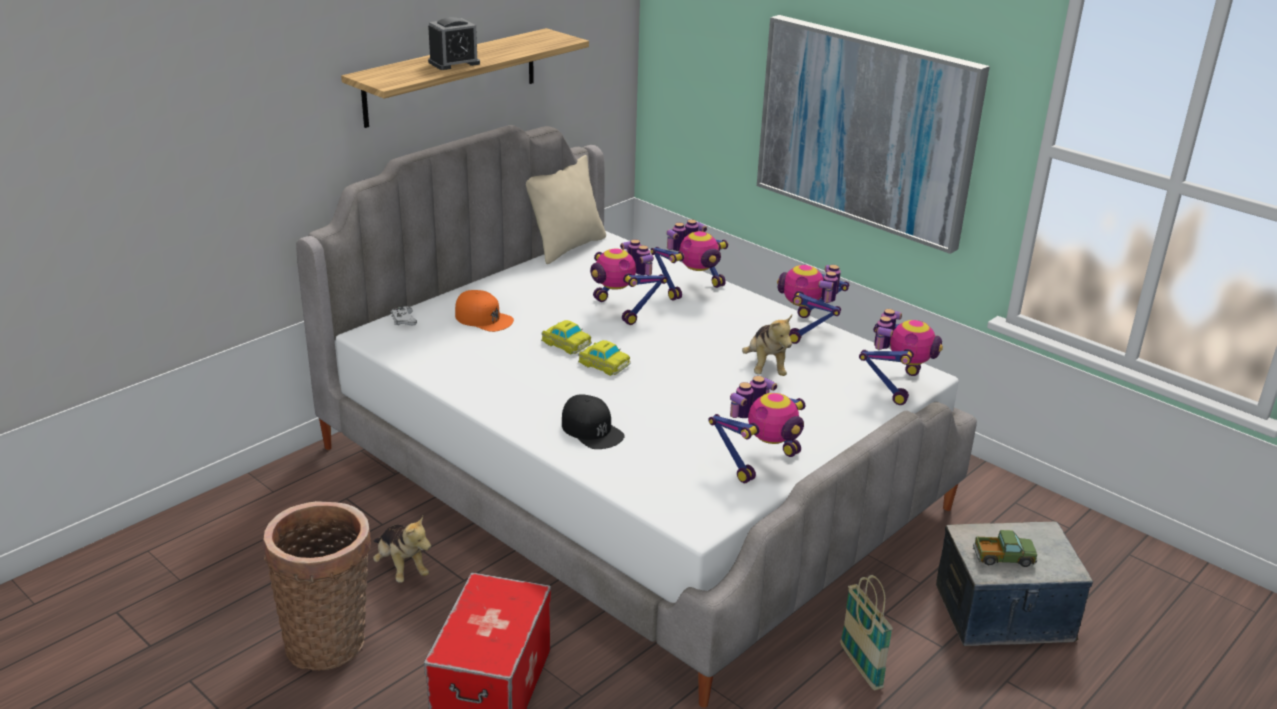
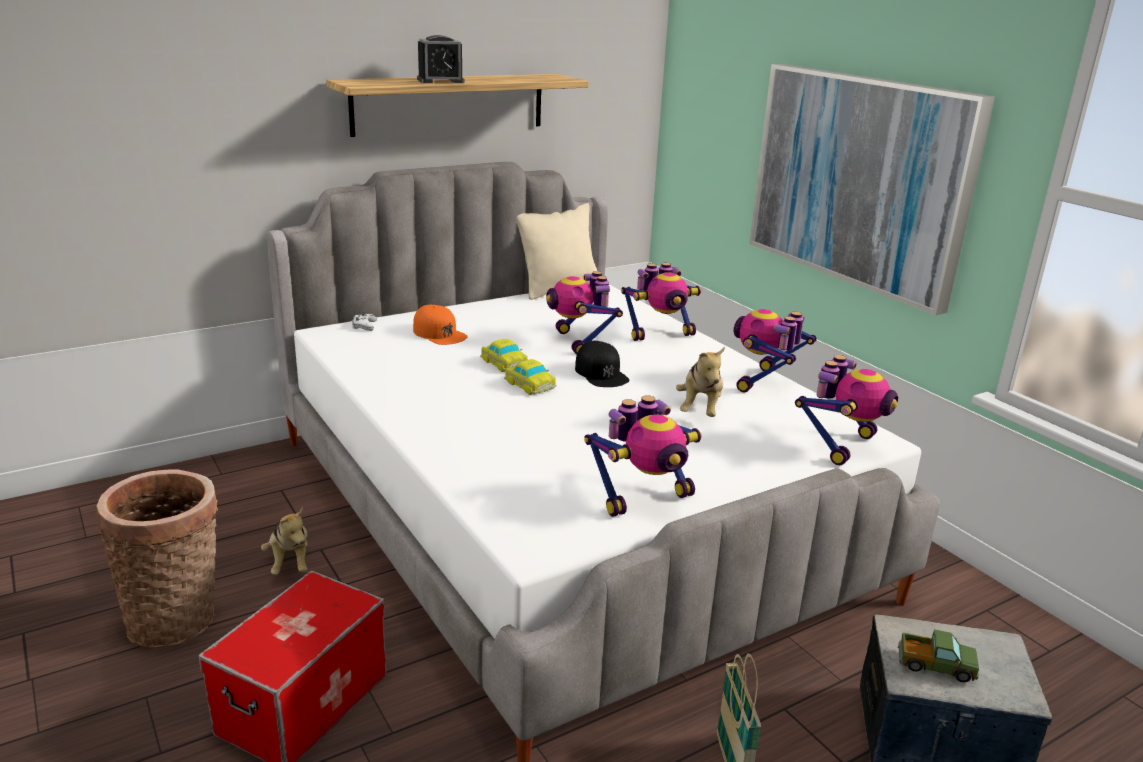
camera: 15 degrees right, 5 degrees down
(592, 430) = (477, 440): black cap -> black cap (601, 373)

